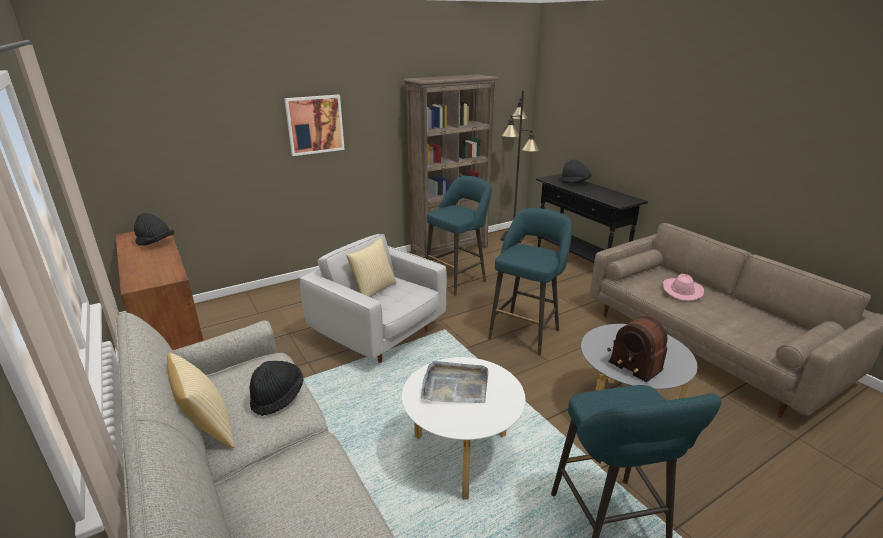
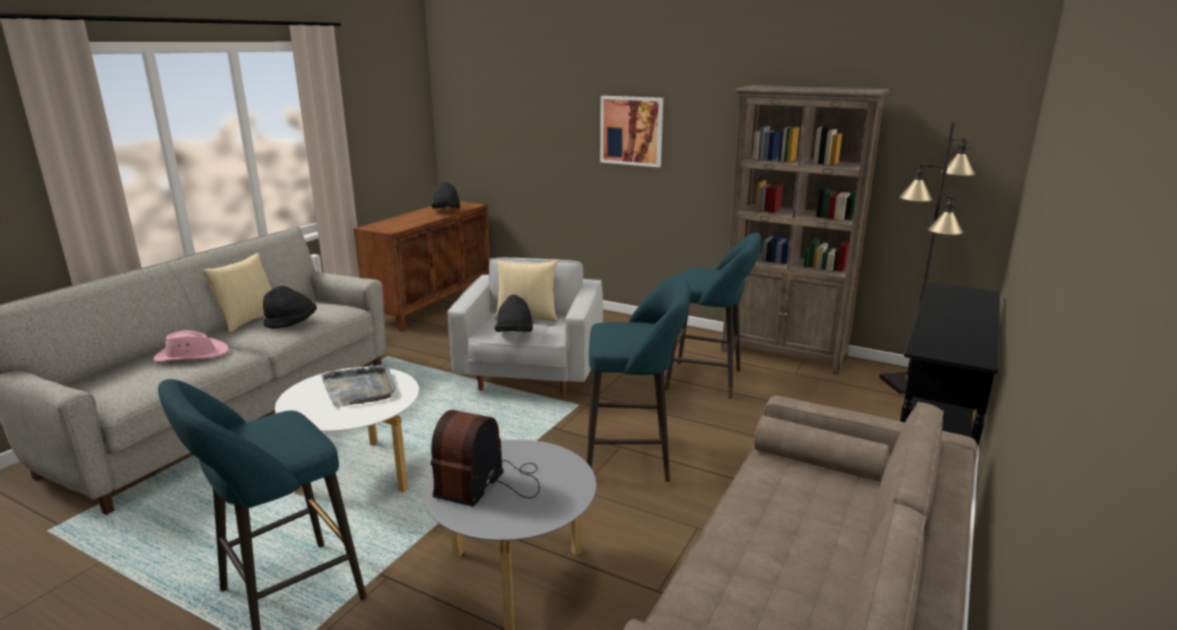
camera: 60 degrees right, 5 degrees down
(575, 183) = (966, 306): black hat -> black hat (514, 334)
(681, 290) = (809, 518): pink hat -> pink hat (191, 355)

